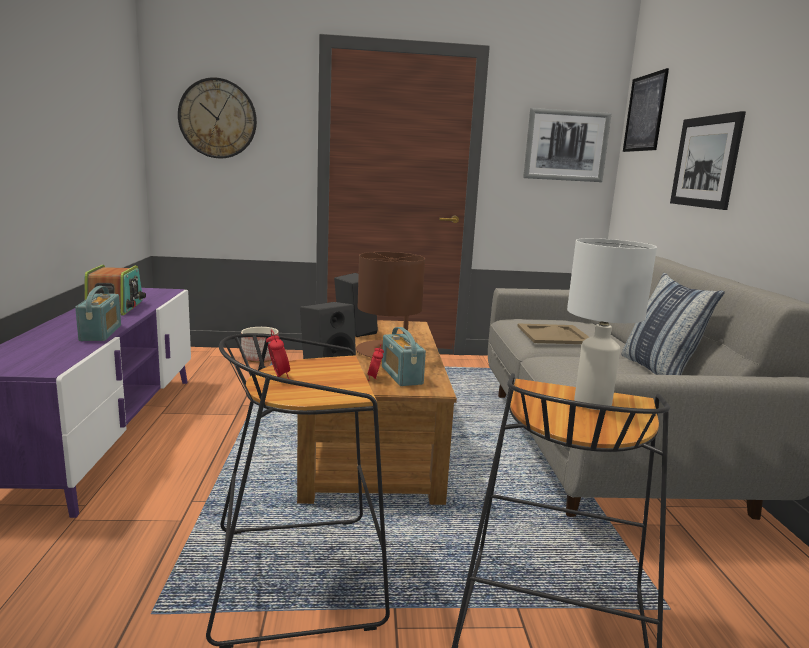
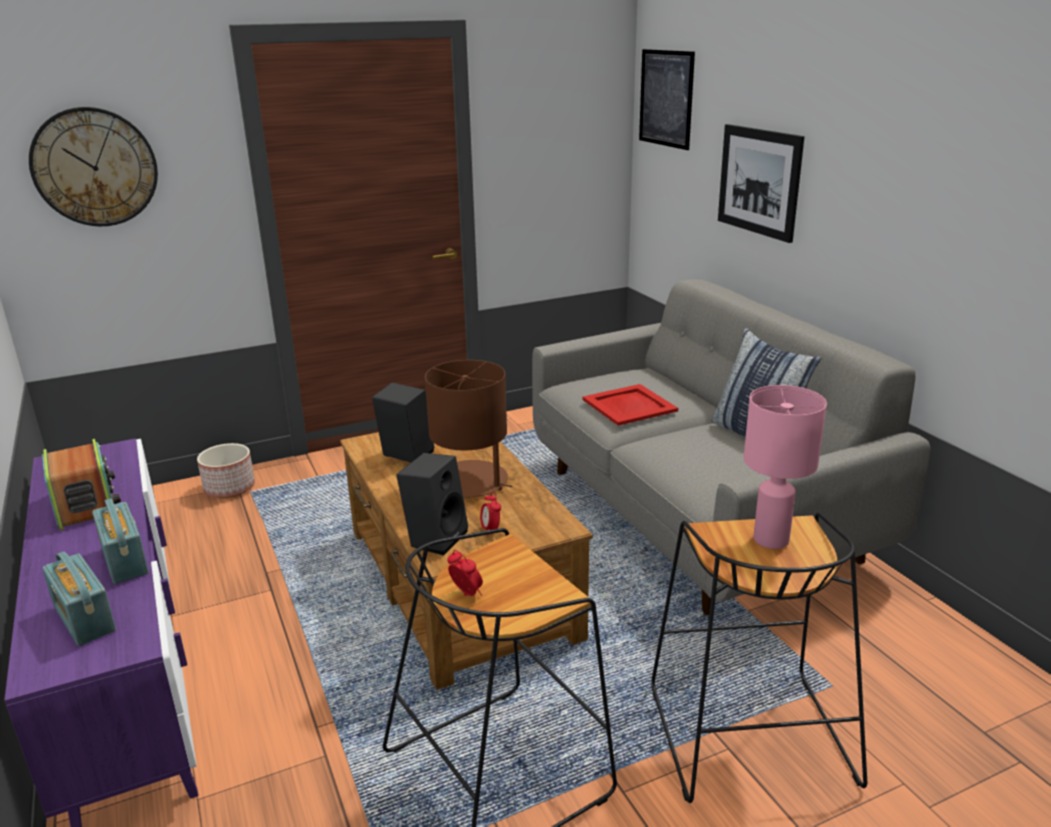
camera: 20 degrees left, 10 degrees up
(401, 375) = (514, 516): radio -> radio (84, 619)
(554, 334) = (629, 405): beige tray -> red tray
(566, 146) = (572, 138): picture -> none
(592, 402) = (770, 539): white table lamp -> pink table lamp

